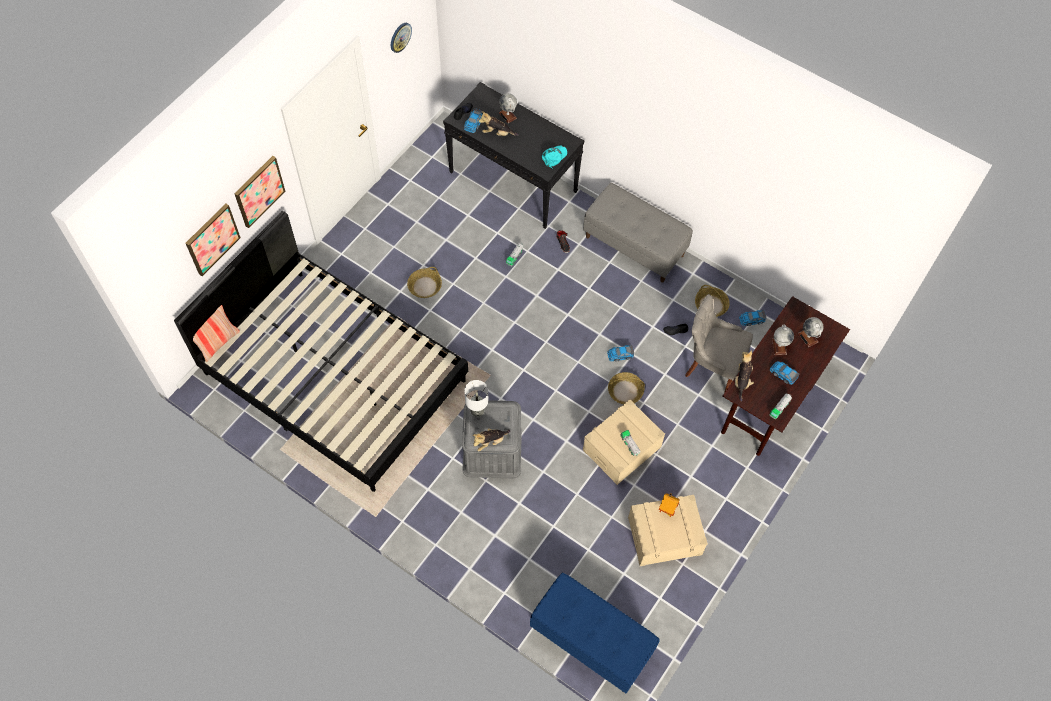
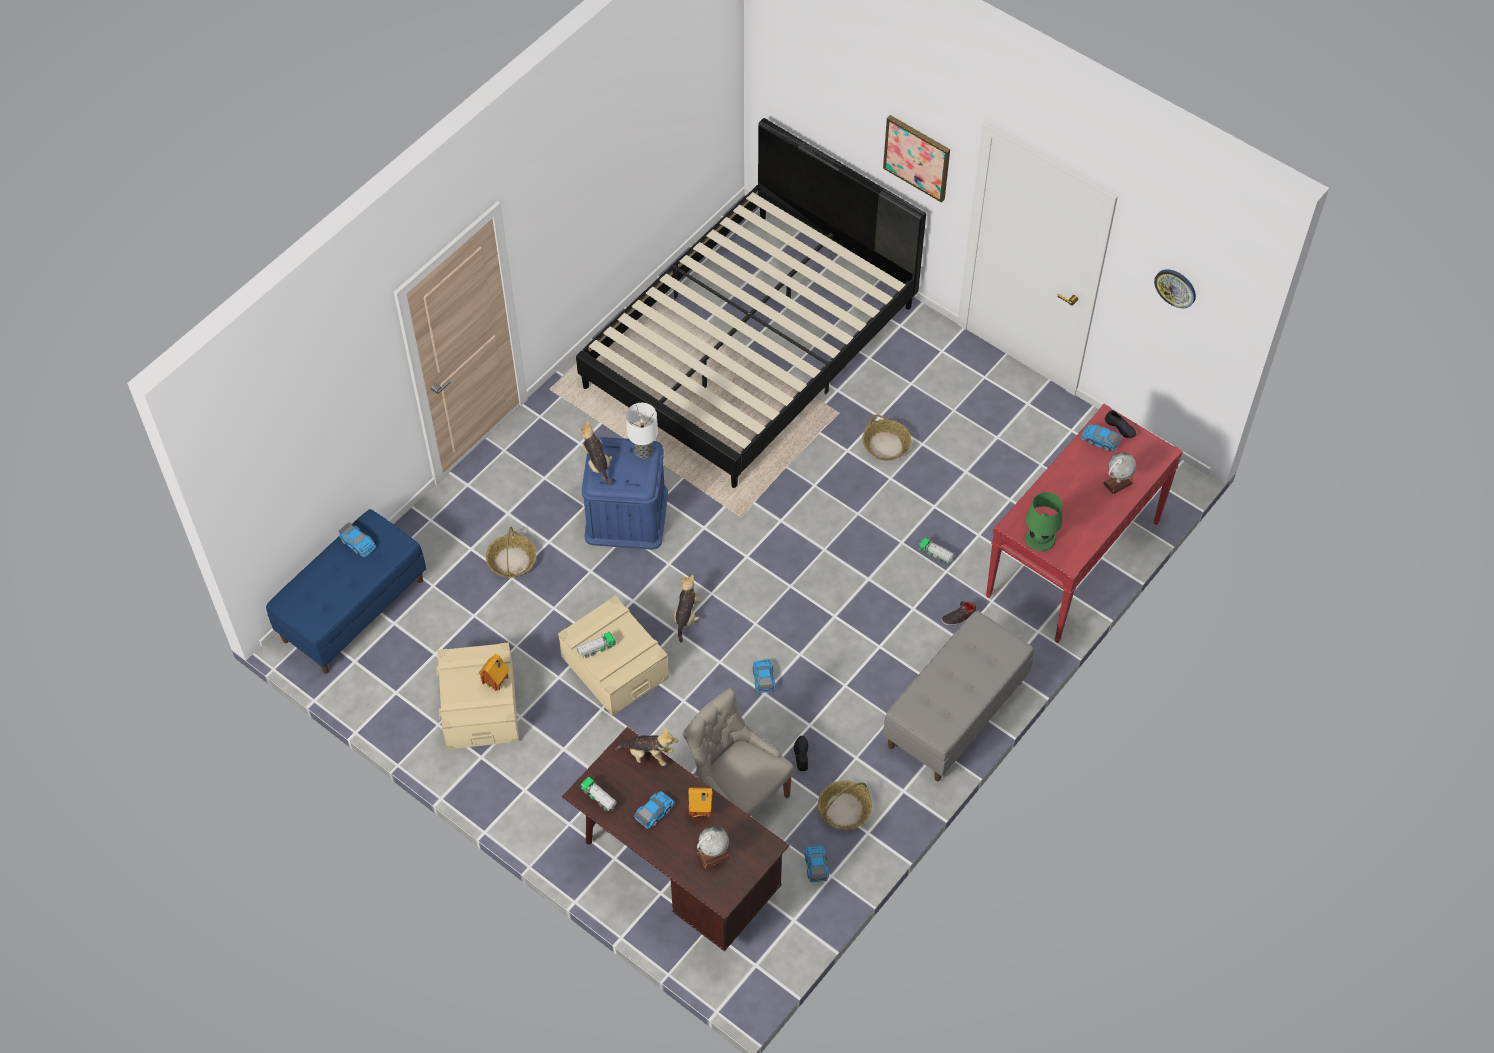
camera: 95 degrees right, 5 degrees down
(212, 239) = (845, 117): picture -> none
(218, 343) = (779, 204): pillow -> none
(492, 451) = (626, 515): grey storage box -> blue storage box
(497, 133) = (1082, 468): plush toy -> plush toy (686, 616)
(513, 182) = (1073, 560): black console table -> red console table
(554, 157) = (1040, 538): turquoise cap -> green table lamp
(565, 619) = (358, 543): none -> toy car
(625, 391) = (703, 678): basket -> basket (511, 561)
(712, 366) = (738, 798): grey chair -> grey chair turned 75 degrees counterclockwise
(779, 346) = (701, 812): globe -> toy house

